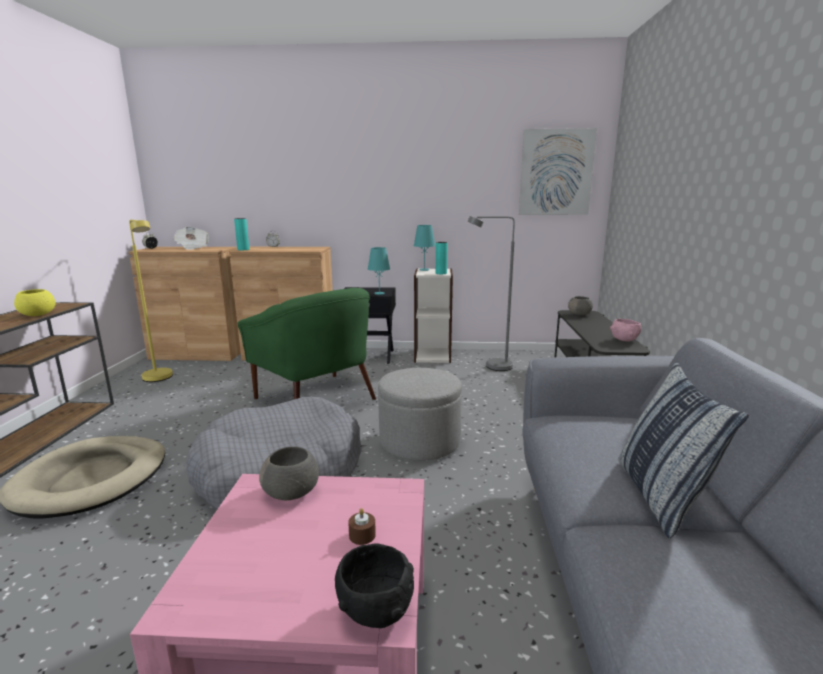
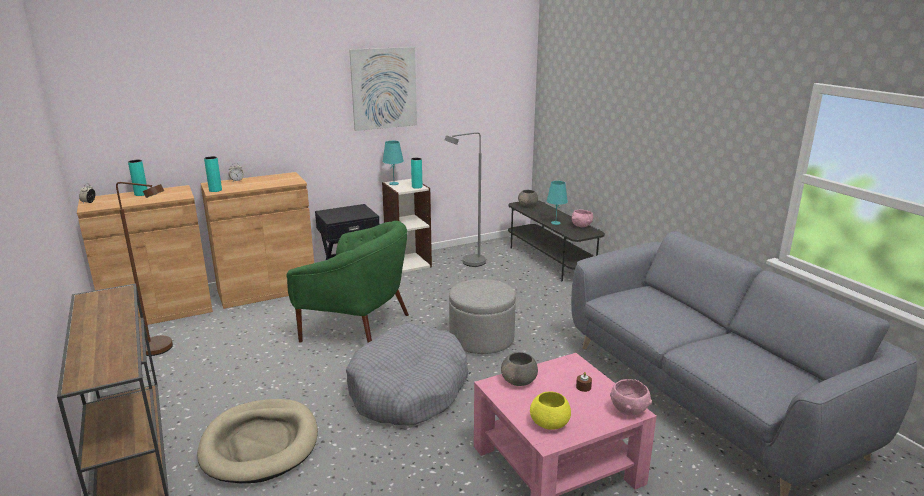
camera: 30 degrees left, 5 degrees up
(37, 315) = (119, 309): yellow bowl -> yellow bowl (550, 424)
(160, 379) = (163, 349): yellow floor lamp -> brown floor lamp
(192, 247) = (141, 194): newspaper -> turquoise vase
(375, 611) = (628, 411): black bowl -> pink bowl
(379, 293) = (363, 214): turquoise table lamp -> turquoise table lamp (555, 223)
(556, 172) = (495, 84): picture -> picture (384, 88)
(661, 497) = (692, 326): pillow -> none

